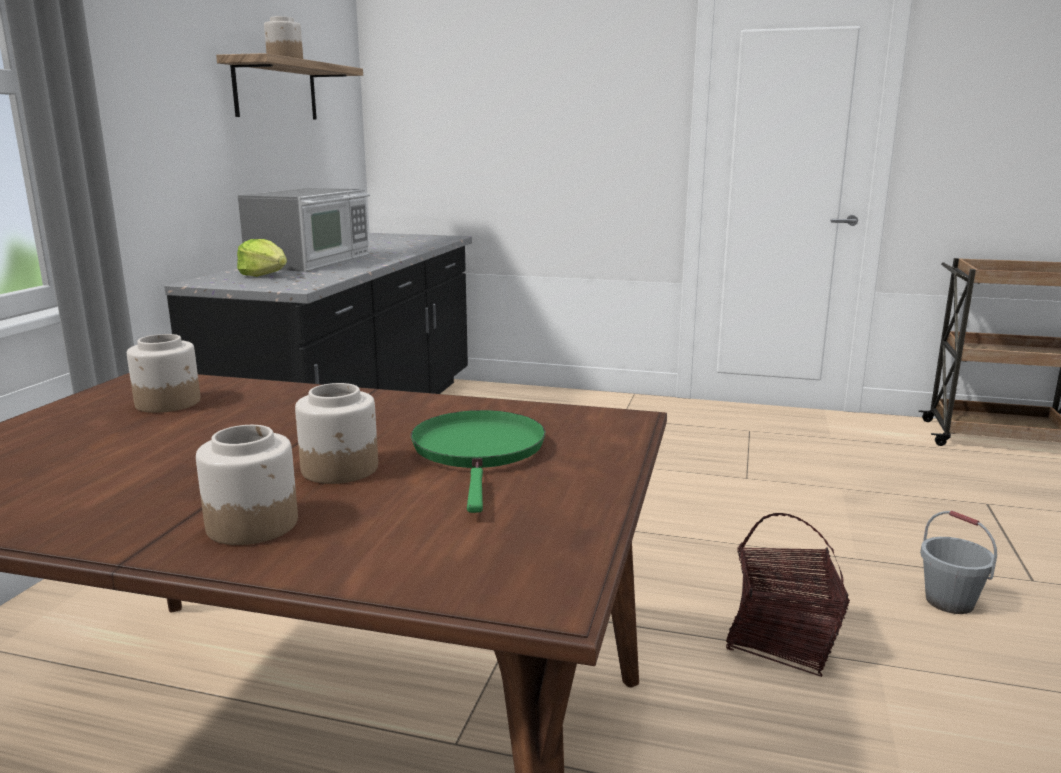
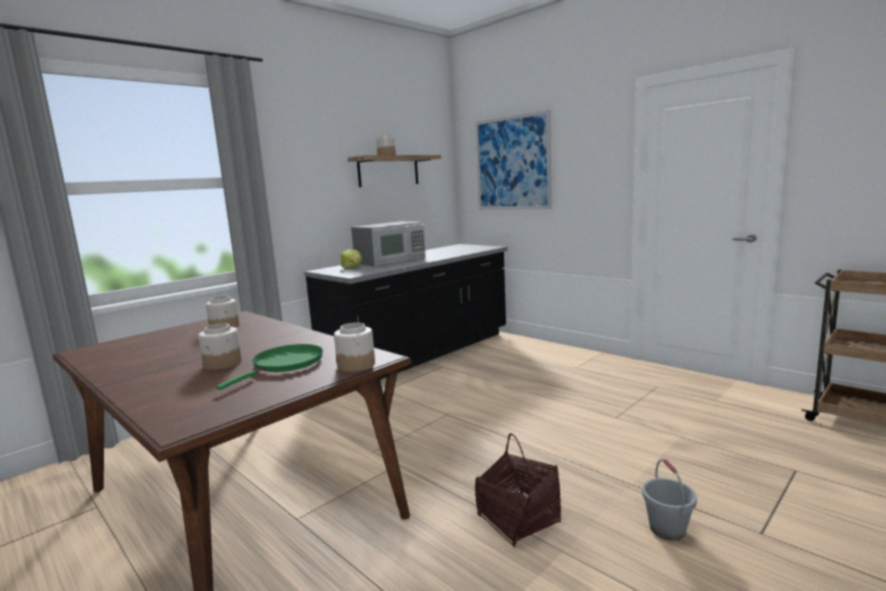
camera: 30 degrees right, 5 degrees down
(253, 524) = (154, 380): jar -> jar (356, 365)
(478, 95) = (512, 163): none -> picture

